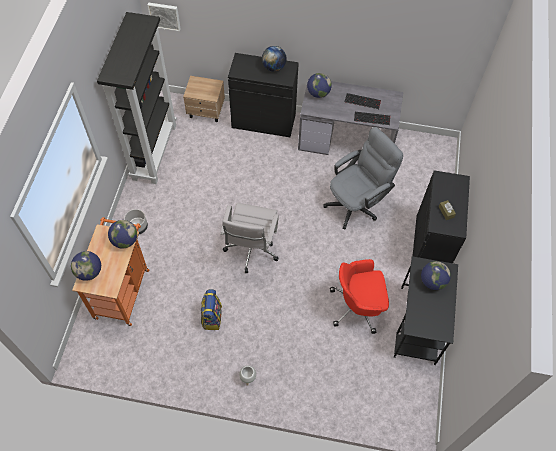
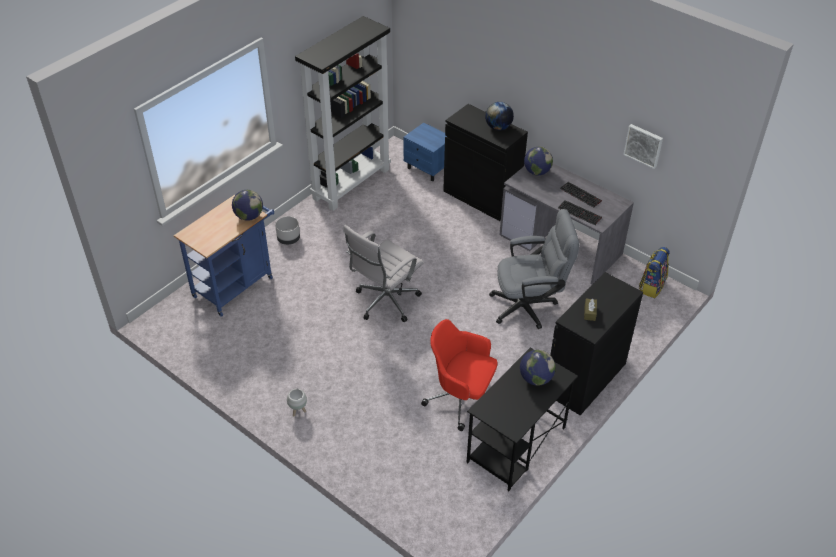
camera: 30 degrees right, 15 degrees down
(89, 272) = (199, 227): globe -> none
(123, 289) = (236, 284): orange cart -> blue cart
(164, 15) = (410, 43): picture -> picture (643, 145)
(206, 111) = (428, 168): beige nightstand -> blue nightstand
(211, 317) = (302, 342): backpack -> backpack (651, 286)

